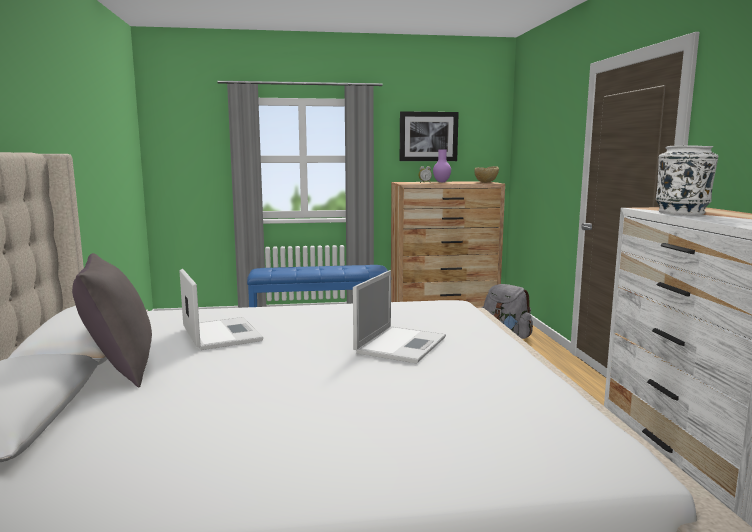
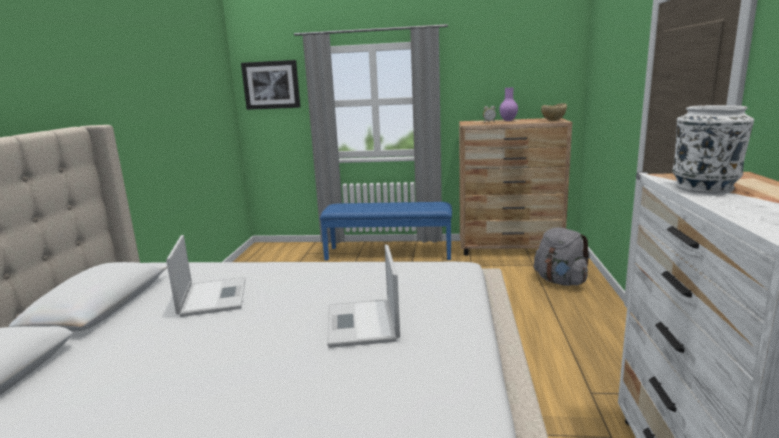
camera: 15 degrees right, 5 degrees up
(119, 369) = (99, 335): grey pillow -> none
(401, 344) = (363, 324): laptop -> laptop turned 135 degrees clockwise
(428, 136) = (497, 74): picture -> picture (271, 85)

